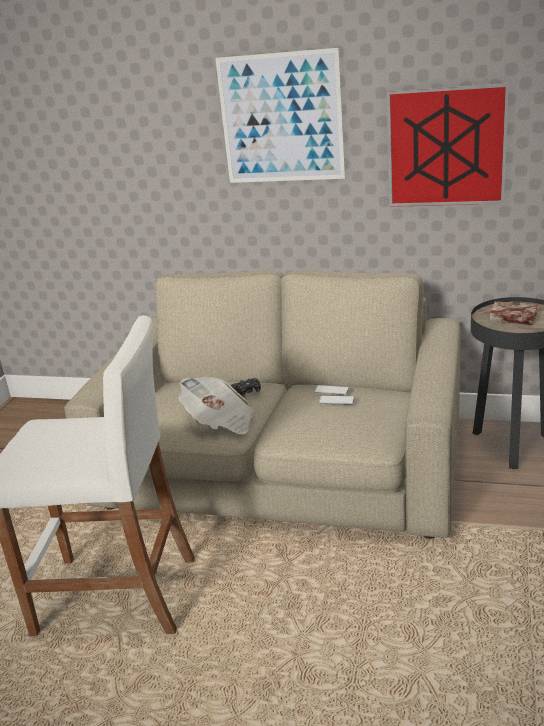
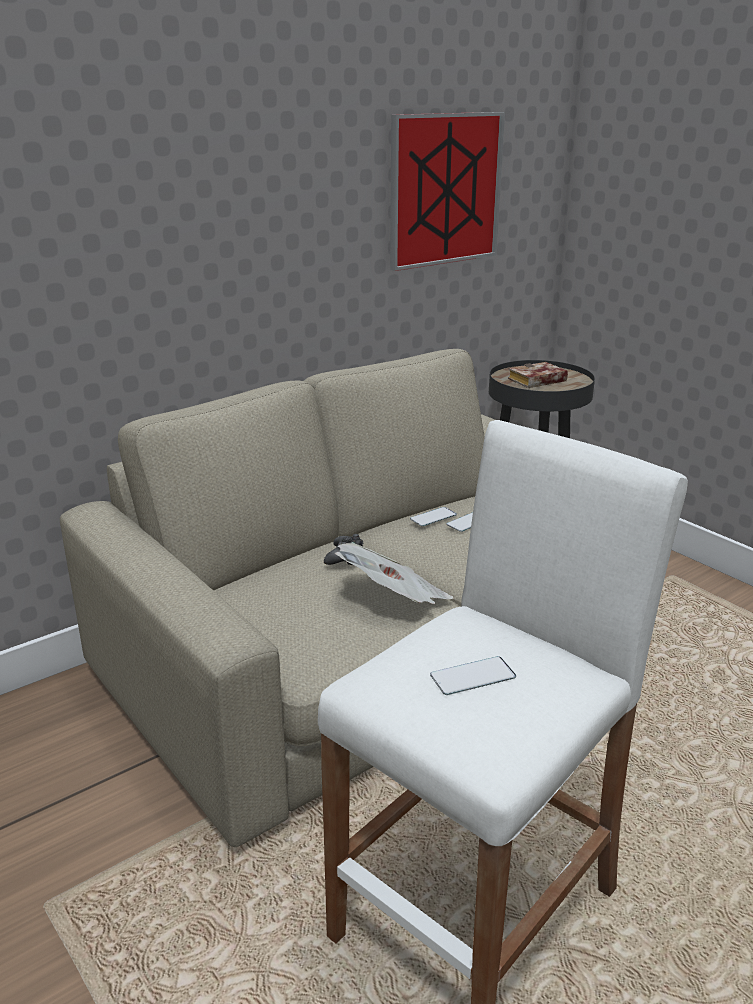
camera: 55 degrees left, 0 degrees up
(59, 441) = (473, 676): none -> phone
(281, 118) = (266, 150): picture -> none

